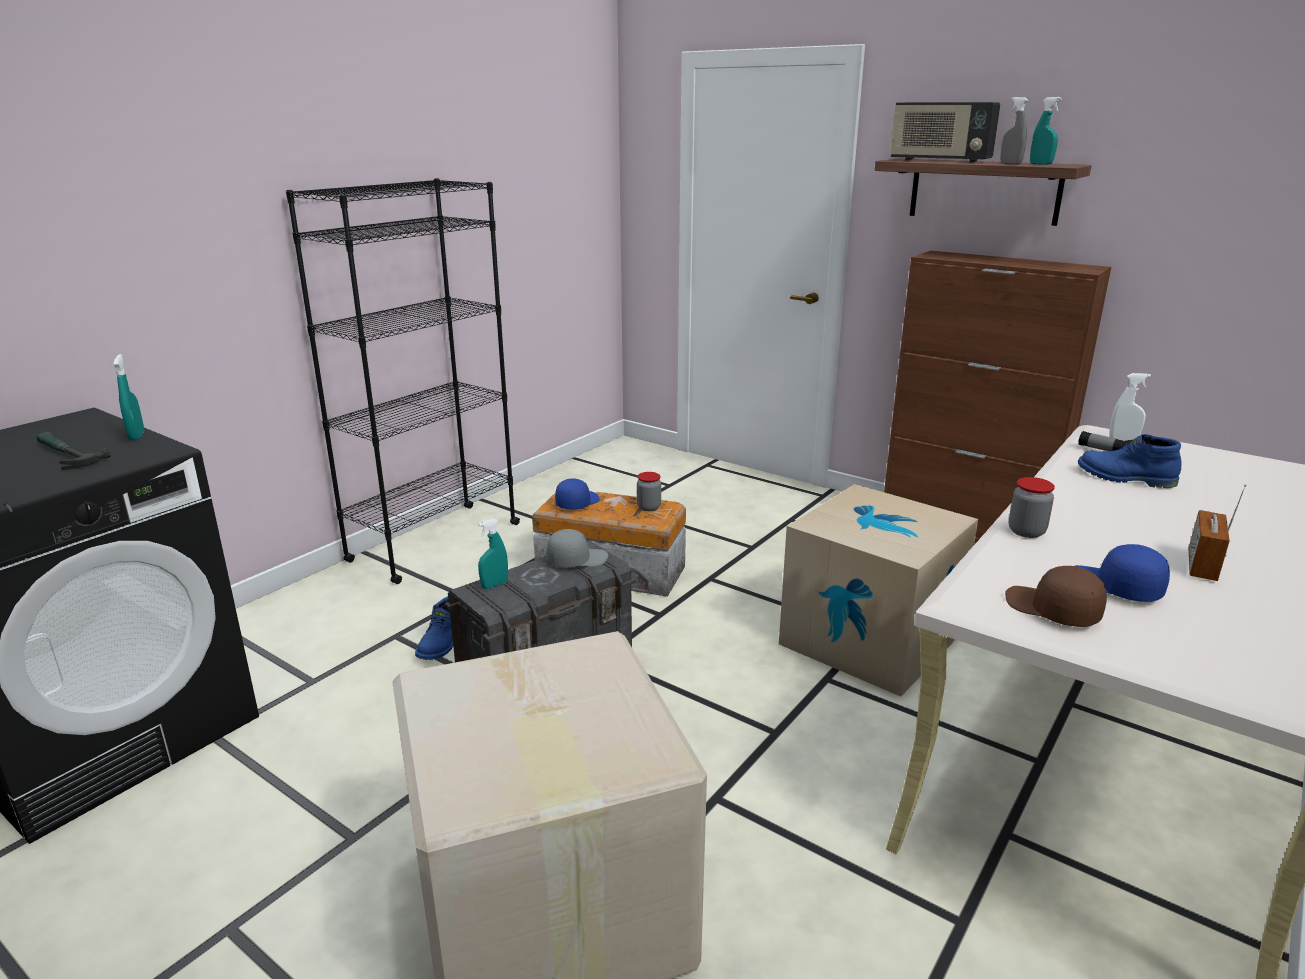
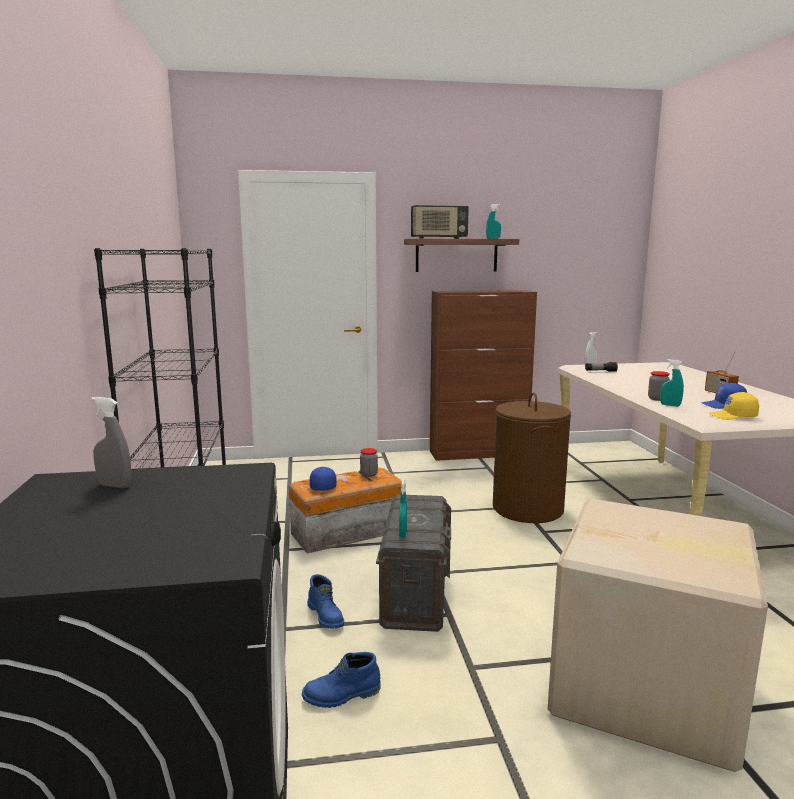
camera: 45 degrees left, 10 degrees down
(66, 455) = (165, 499): hammer -> none
(137, 436) = (179, 472): turquoise spray bottle -> turquoise spray bottle (670, 405)
(577, 559) = (414, 504): grey cap -> none
(869, 640) = (527, 508): cardboard box -> brown laundry basket
(1010, 164) = (481, 238): grey spray bottle -> grey spray bottle (114, 485)
(1051, 610) = (733, 416): brown cap -> yellow cap
(1125, 478) = (628, 377): blue boot -> blue boot (342, 695)

